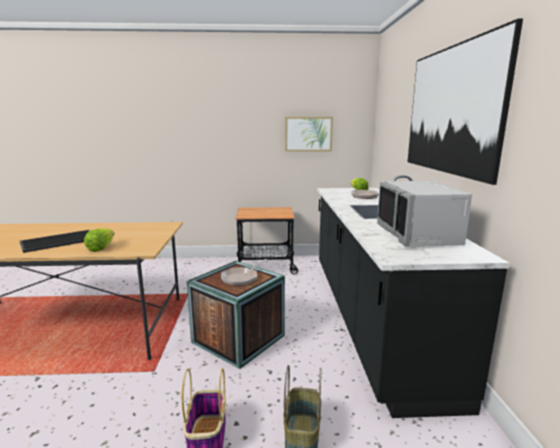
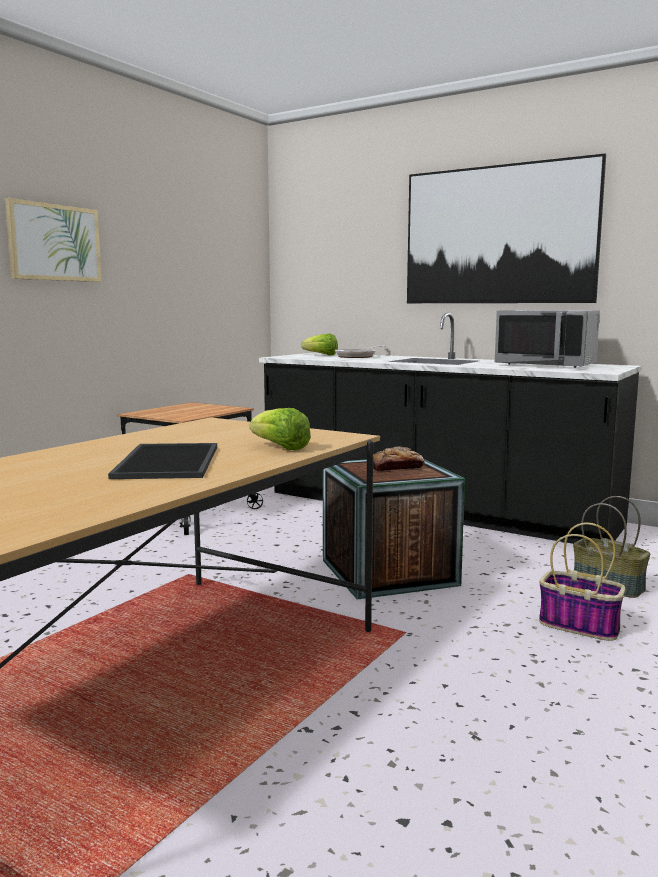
camera: 55 degrees left, 5 degrees down
(242, 278) = (395, 468): frying pan -> bread
(308, 134) = (201, 271): picture -> picture (54, 242)

